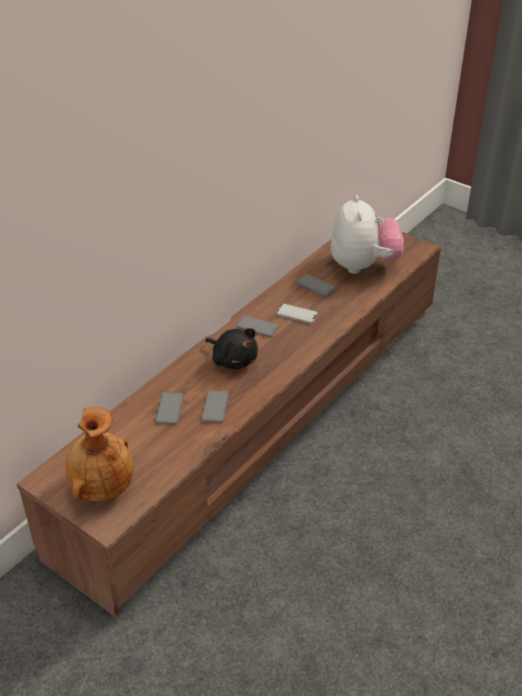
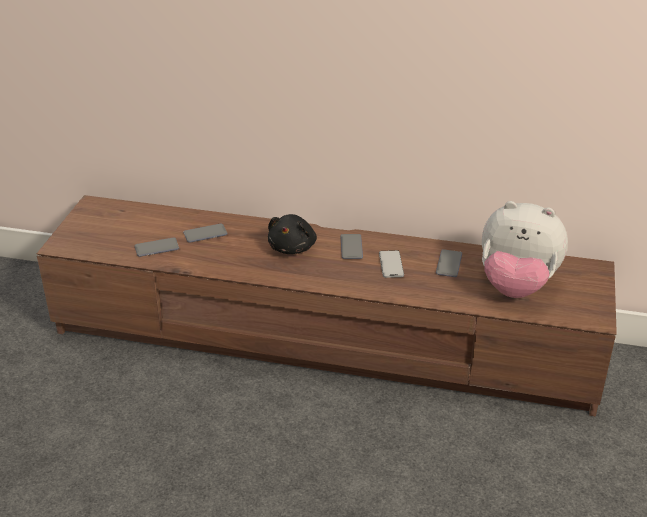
camera: 65 degrees right, 5 degrees down
(101, 487) = (97, 231): brown vase -> none
(215, 407) = (222, 256): phone -> phone (157, 248)
(363, 265) = (516, 286): plush toy -> plush toy turned 45 degrees clockwise

